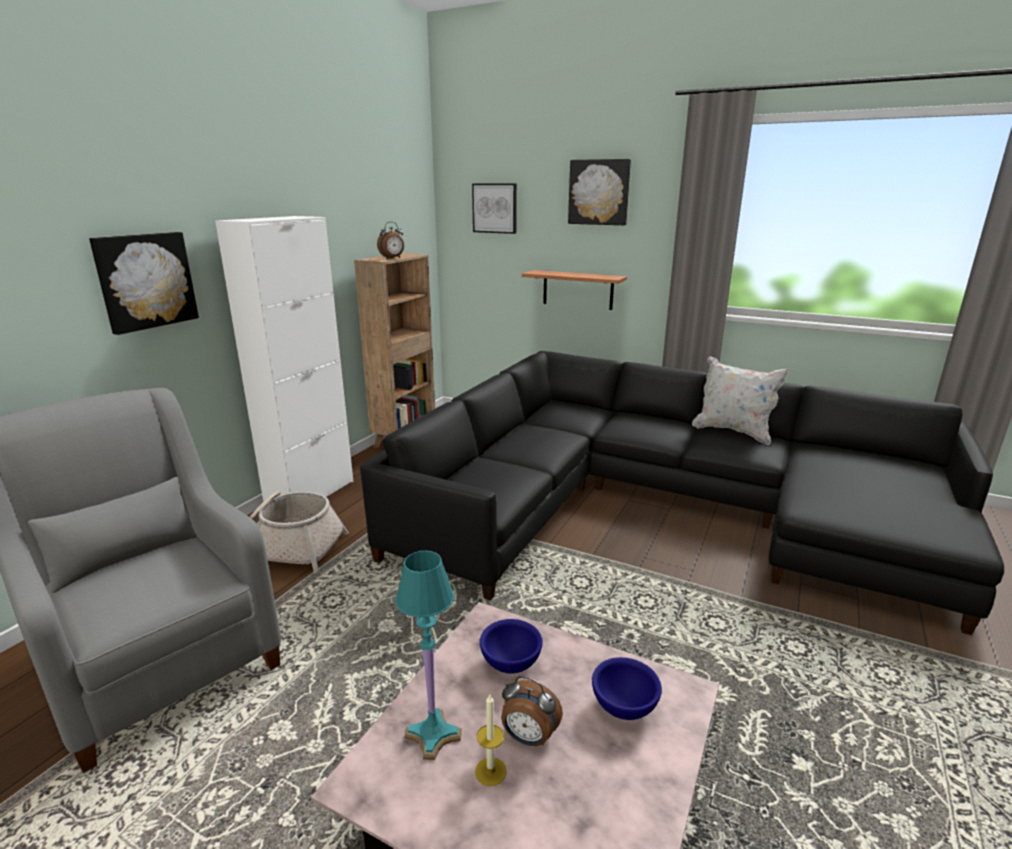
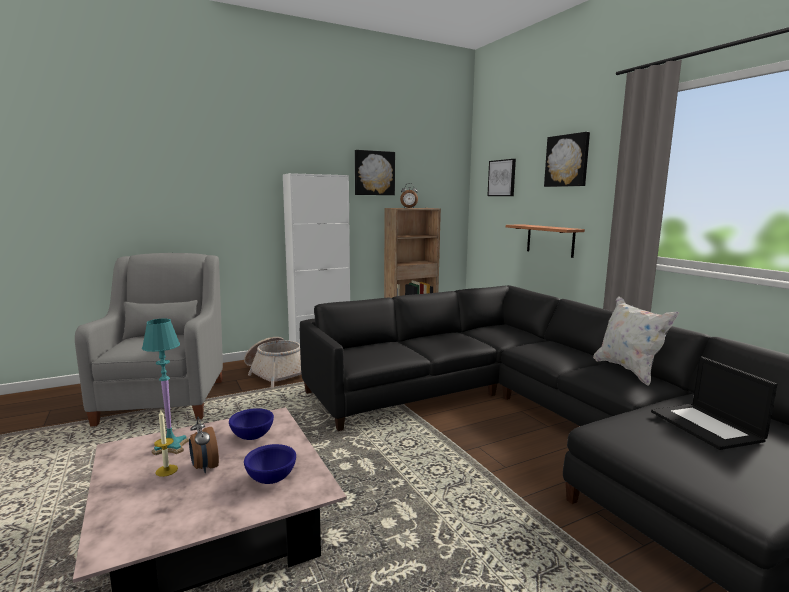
camera: 35 degrees right, 10 degrees down
(145, 281) = (235, 203): picture -> picture (374, 173)
(861, 476) = (707, 426): none -> laptop

